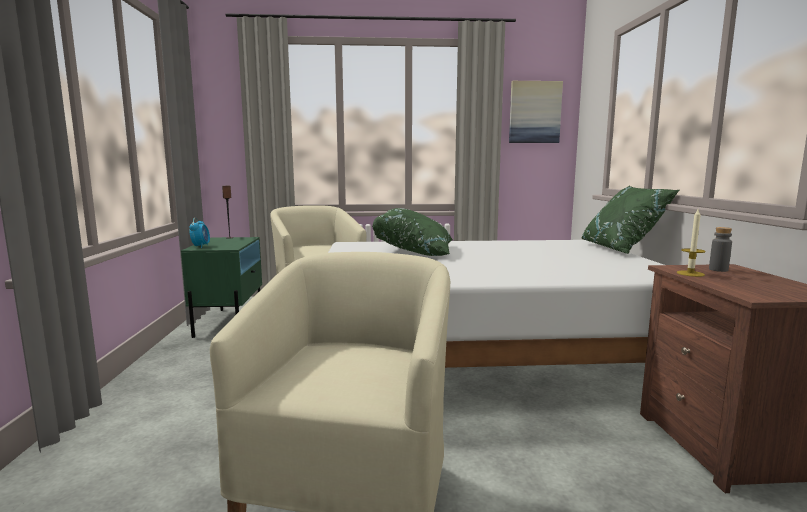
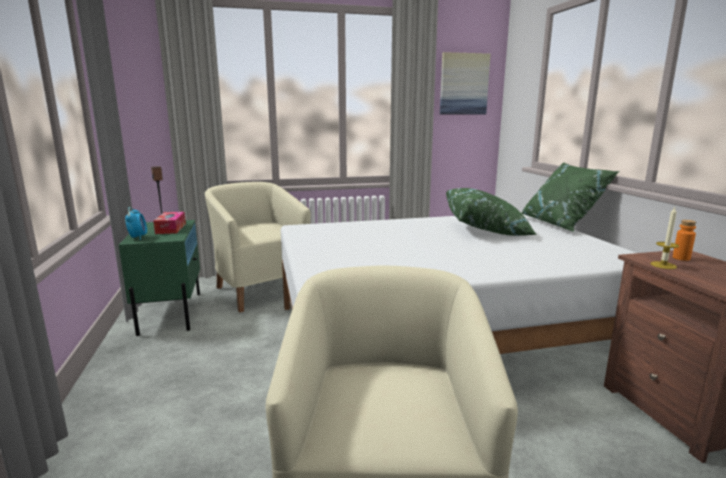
camera: 10 degrees left, 5 degrees up
(233, 242) = (171, 228): none -> tissue box
(415, 251) = (375, 236): green pillow -> green pillow (487, 230)
(718, 270) = (681, 258): grey bottle -> orange bottle

